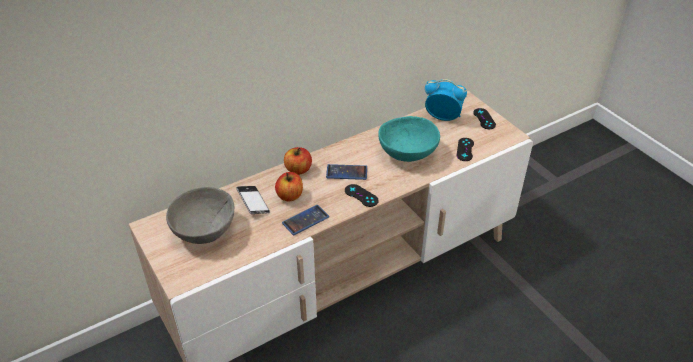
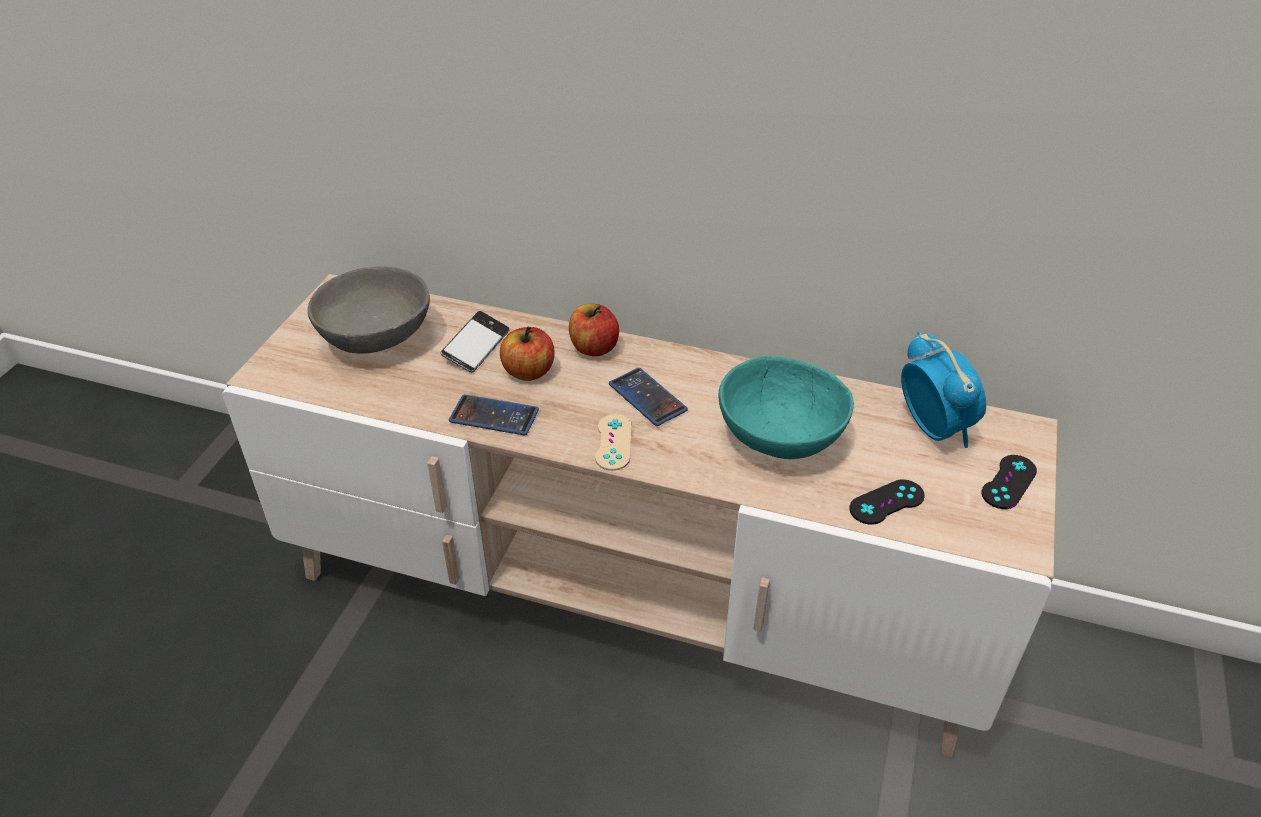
camera: 50 degrees right, 0 degrees up
(361, 195) = (613, 442): black game controller -> beige game controller

